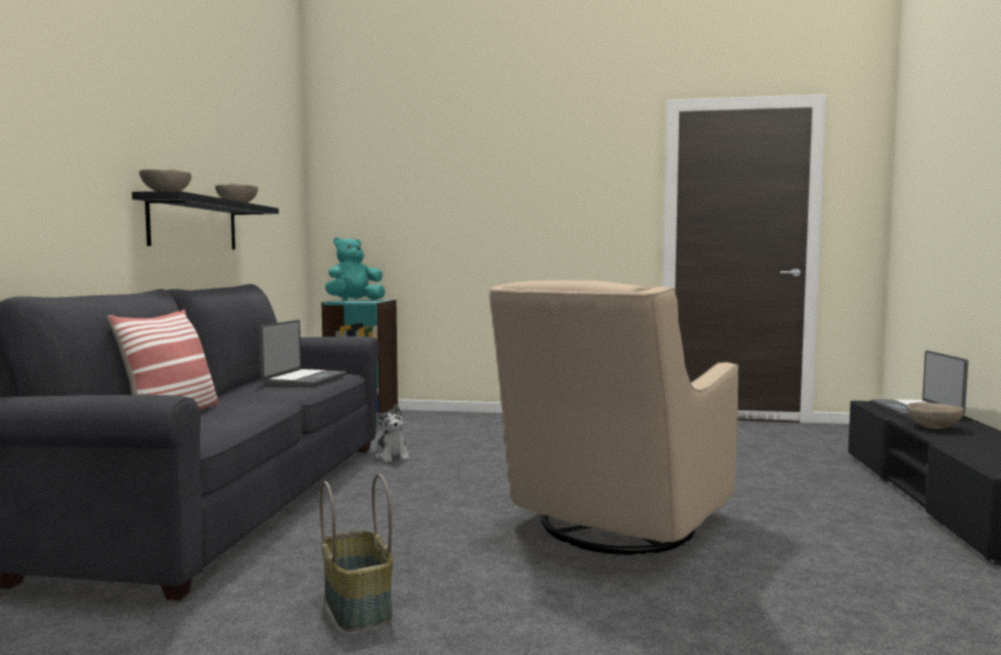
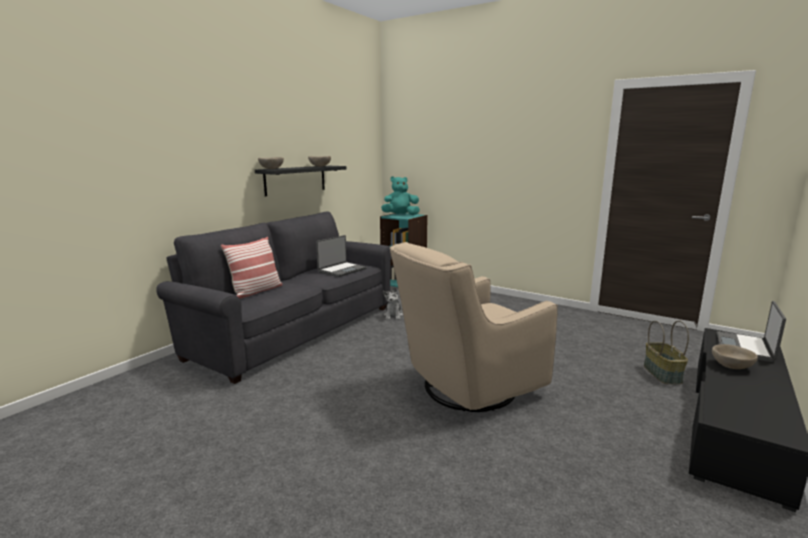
camera: 25 degrees right, 10 degrees up
(359, 606) = (298, 405): basket -> basket (663, 374)

